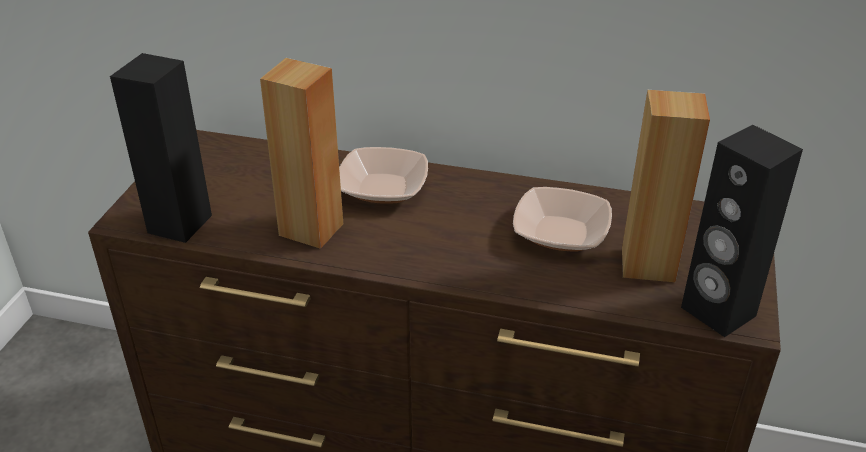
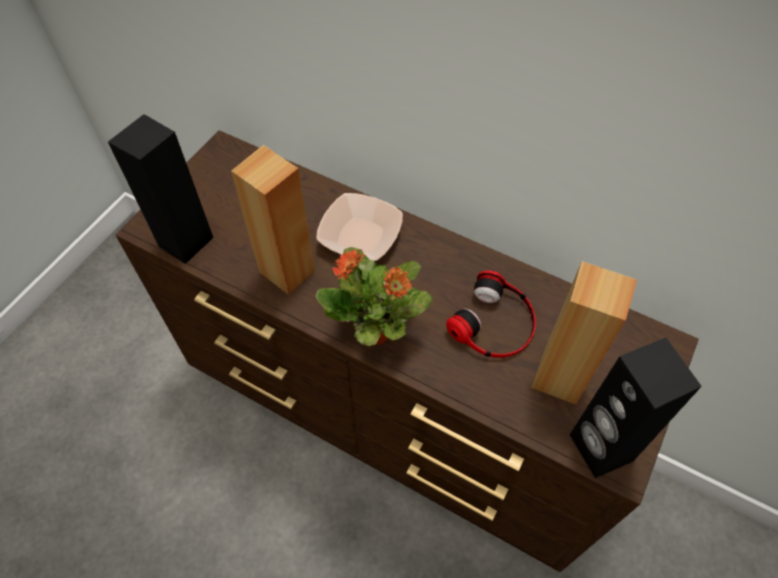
camera: 15 degrees right, 20 degrees up
(435, 261) = (377, 331): none -> potted plant
(560, 233) = (495, 323): bowl -> headphones

